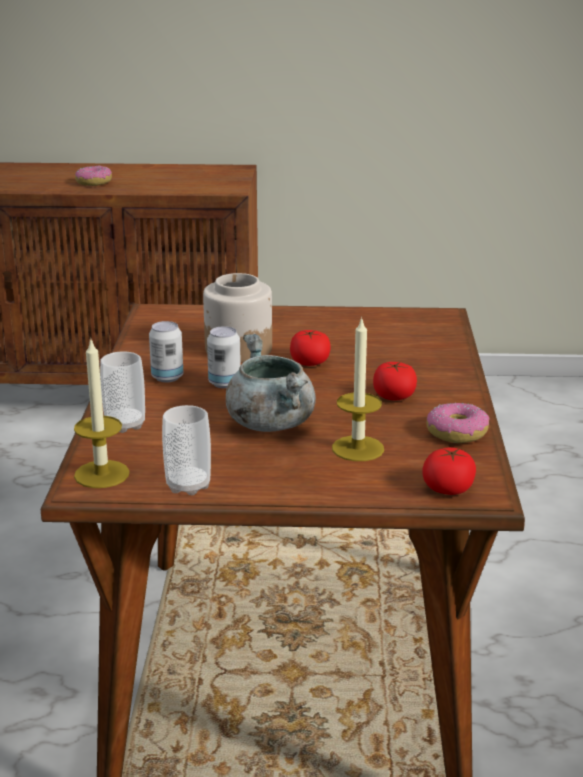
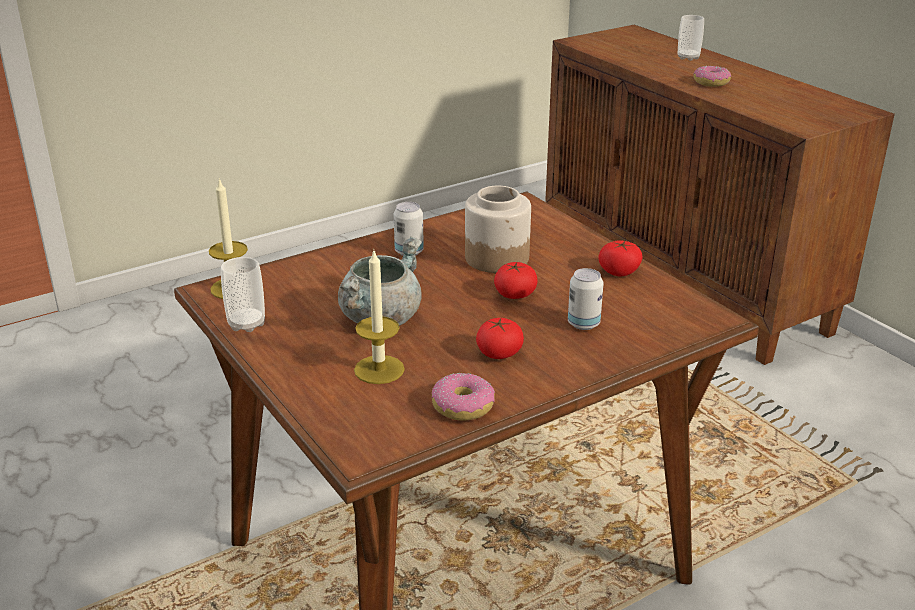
camera: 55 degrees right, 5 degrees up
(125, 424) = (314, 267): cup -> cup (688, 57)
(224, 383) = (427, 276): can -> can (583, 324)
(448, 488) = (353, 434): tomato -> tomato (619, 271)

